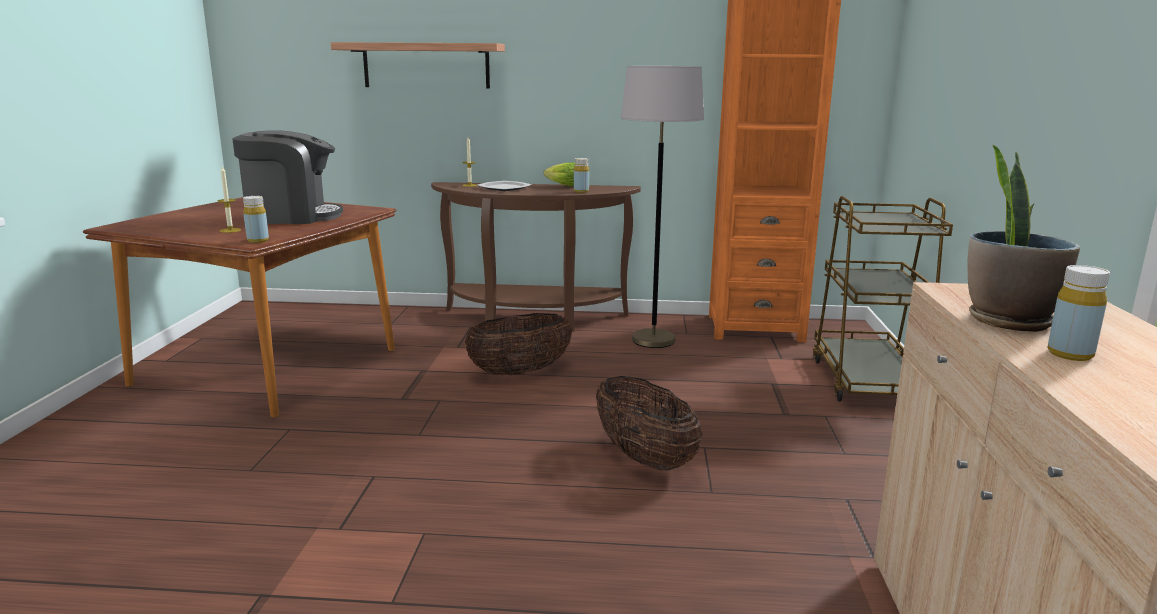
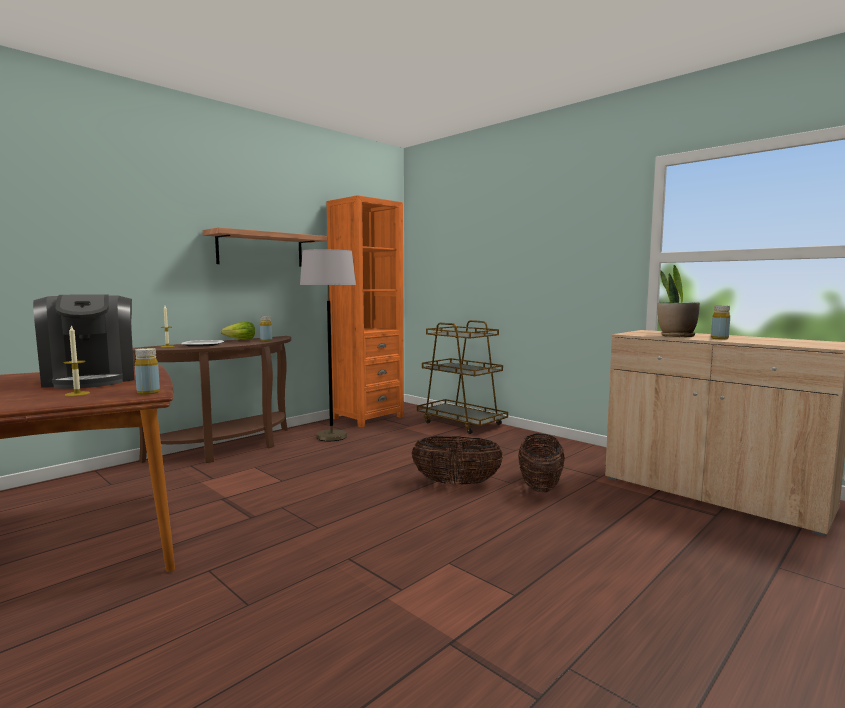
camera: 50 degrees left, 10 degrees down
(291, 216) = (91, 379): coffee machine -> coffee machine turned 120 degrees clockwise
(426, 65) = (109, 246): shelf -> shelf (260, 249)
(520, 372) = (295, 475): basket -> basket (540, 486)

